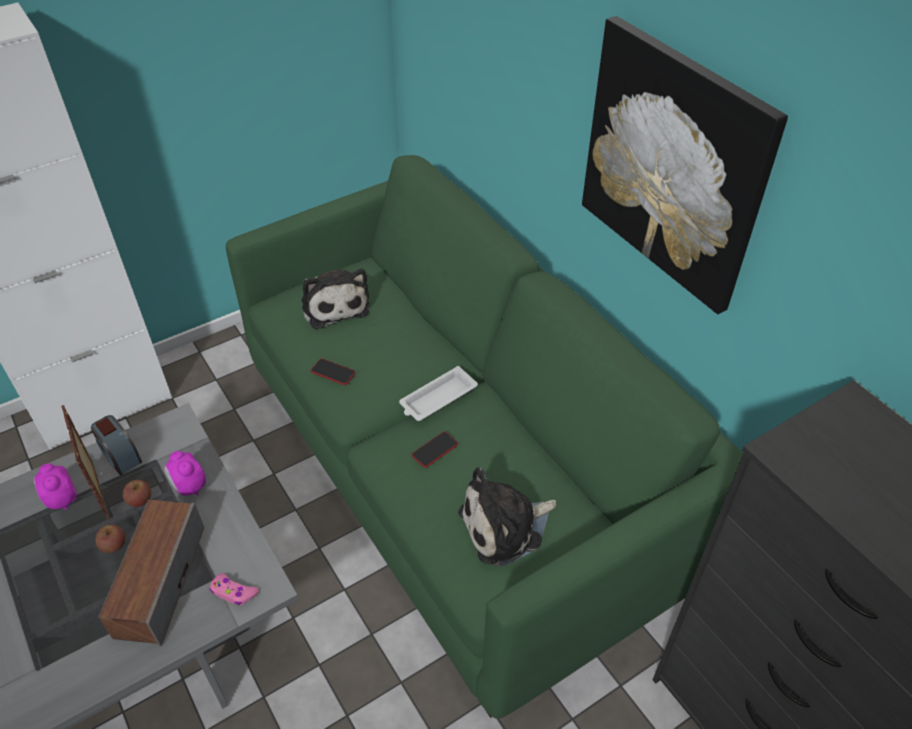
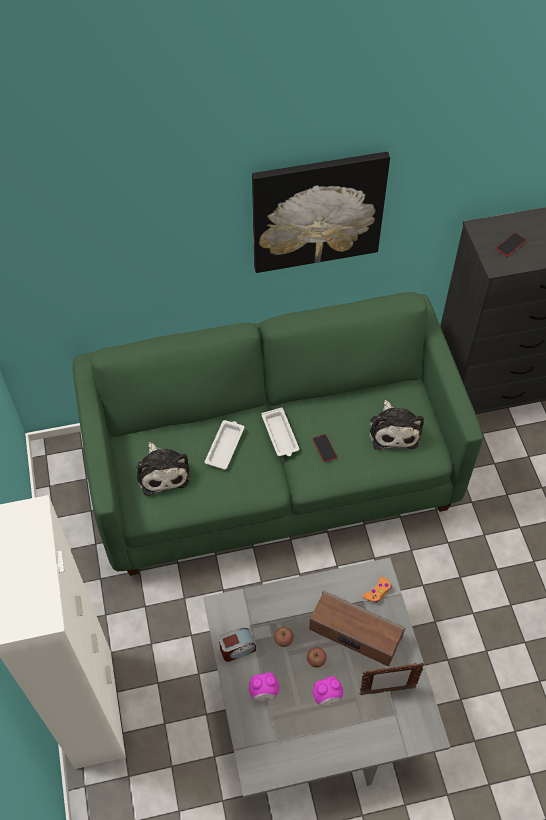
camera: 70 degrees left, 10 degrees up
(101, 491) = (266, 665): picture frame -> picture frame (386, 690)
(189, 486) = (284, 606): alarm clock -> alarm clock (327, 696)
(233, 593) = (377, 592): pink game controller -> orange game controller
(333, 372) = (233, 488): phone -> phone (510, 245)
(334, 304) = (162, 472): plush toy -> plush toy turned 75 degrees clockwise
(393, 347) = (225, 446): none -> white tray

